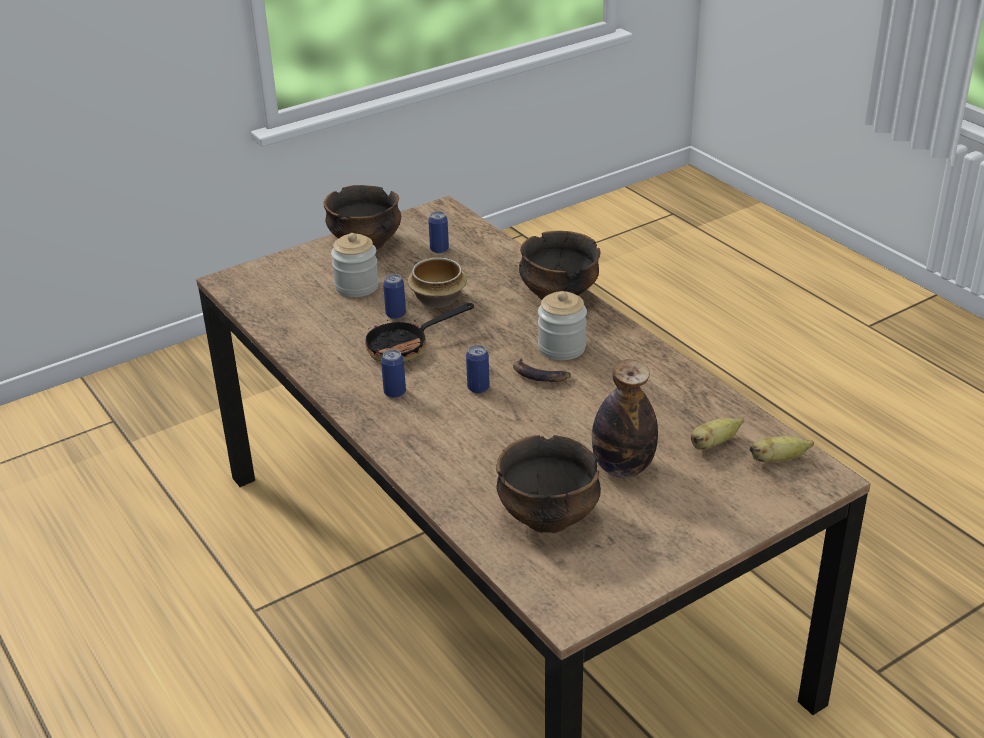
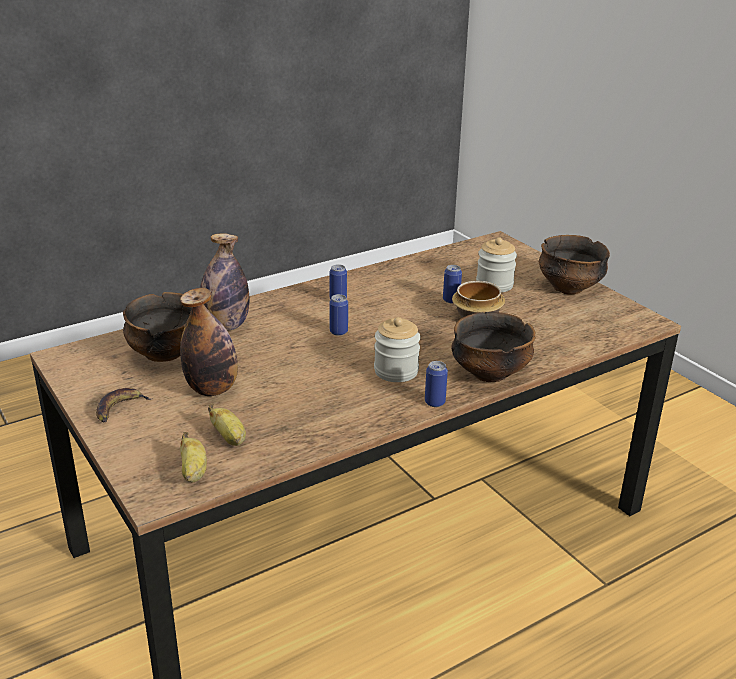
camera: 90 degrees right, 5 degrees down
(406, 347) = (402, 304): frying pan -> none
(439, 249) = (566, 319): can -> can (434, 402)
(470, 476) = (225, 326): none -> bottle
(539, 375) = (353, 359): banana -> banana (119, 408)

